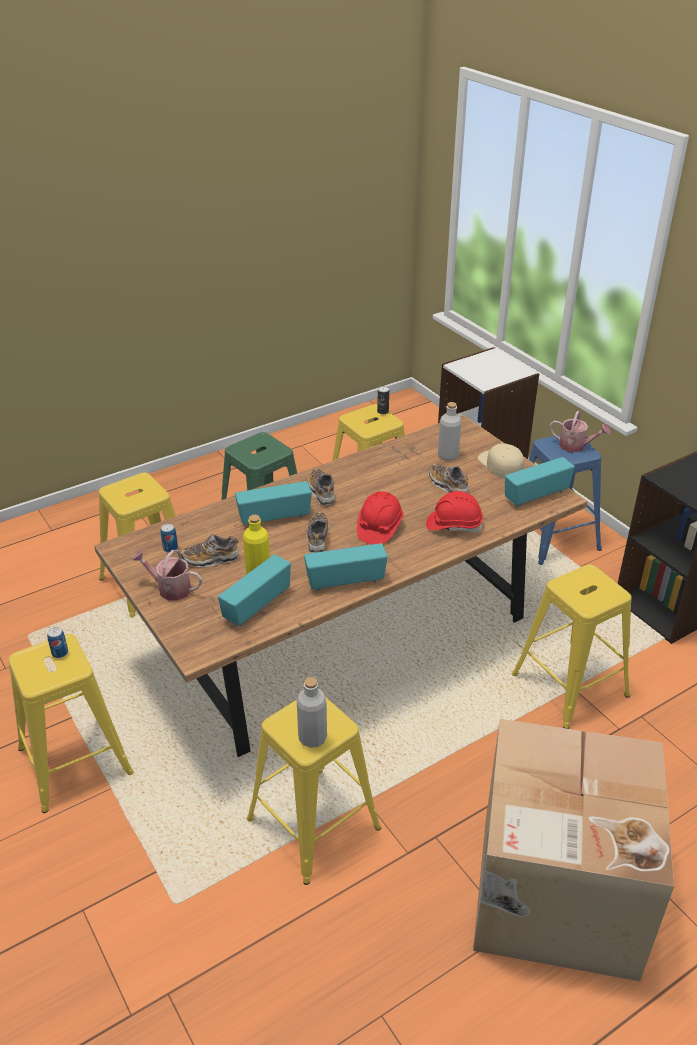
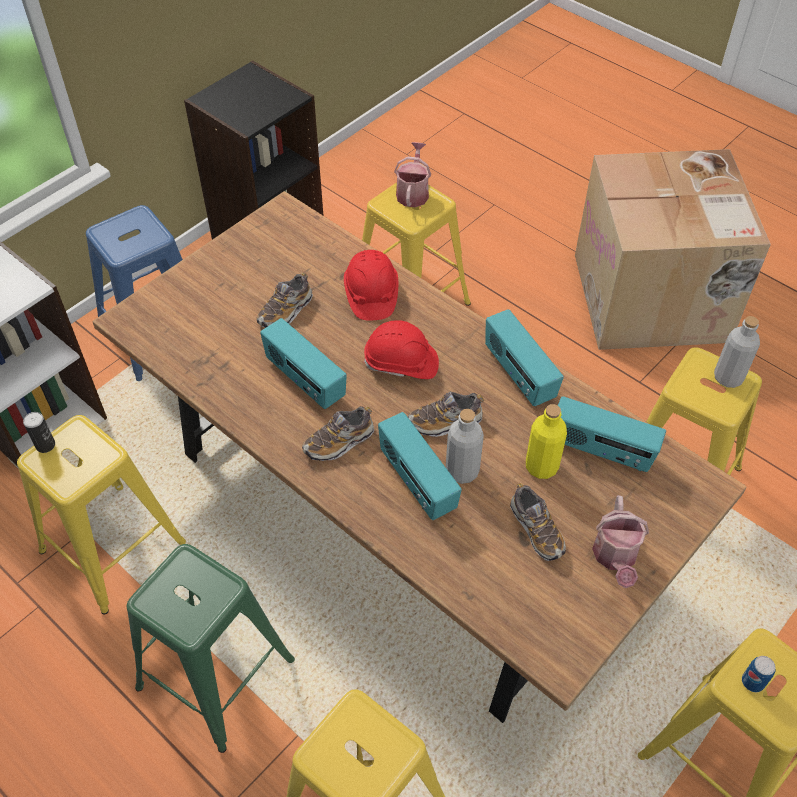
camera: 105 degrees left, 15 degrees up
(170, 548) = (534, 590): can -> none
(448, 455) = (211, 321): grey bottle -> grey bottle (462, 471)
(501, 464) = (222, 268): beige cap -> none
(535, 495) = (286, 231): radio -> radio (305, 381)
(576, 446) = (124, 226): watering can -> watering can (413, 192)

